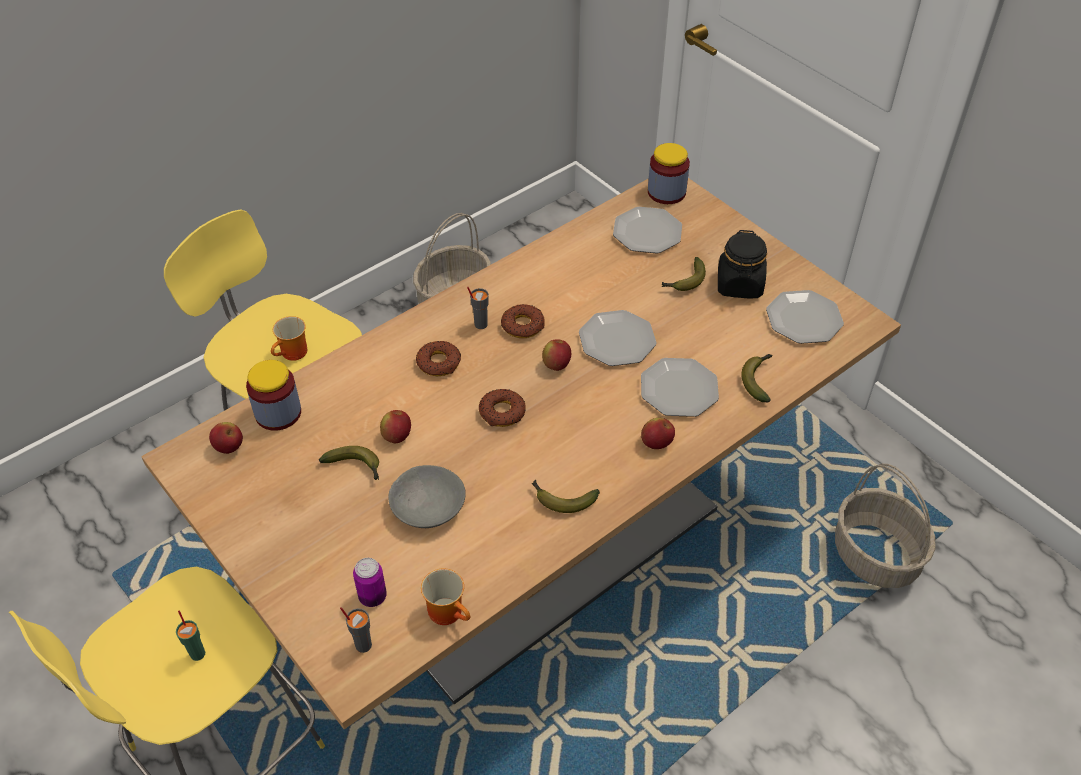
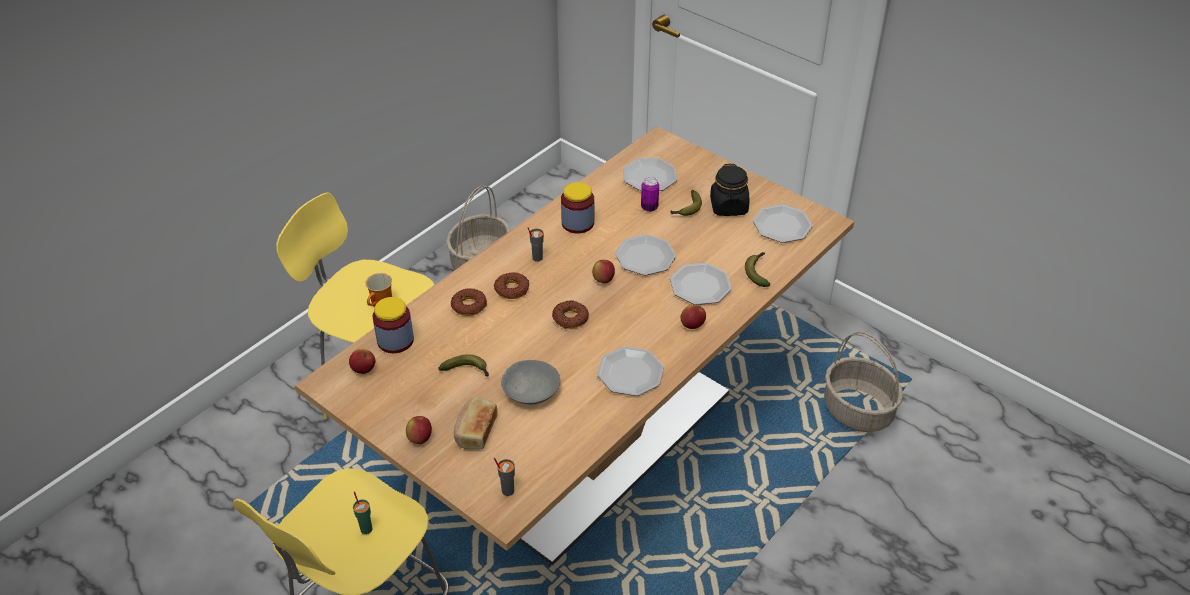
camera: 10 degrees left, 5 degrees down
(343, 553) = (475, 431): none -> bread
(372, 596) = (506, 457): can -> can (649, 207)
(397, 436) = (493, 345): apple -> apple (420, 438)
(450, 611) = (567, 459): mug -> none
(523, 325) = (570, 255): donut -> donut (469, 305)
(561, 500) = (631, 373): banana -> plate
(666, 192) = (657, 145): jar -> jar (577, 223)

